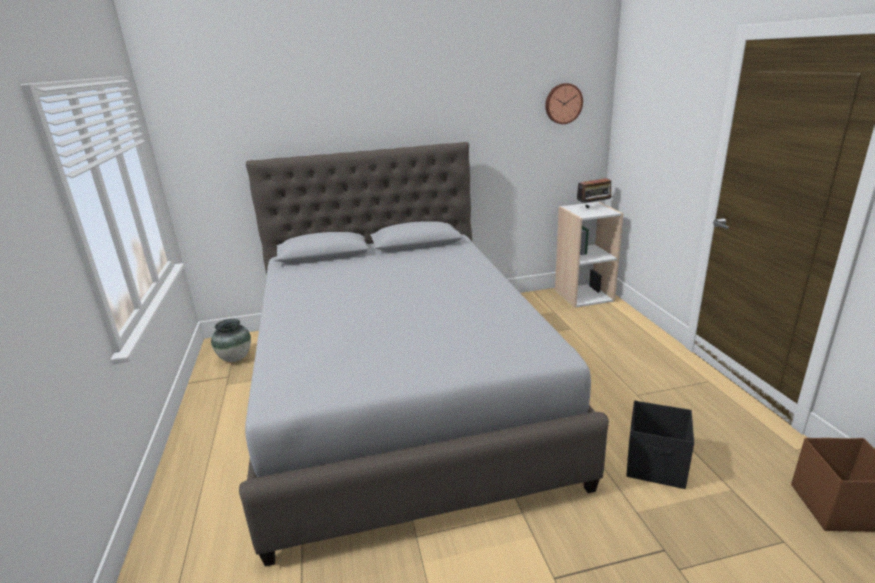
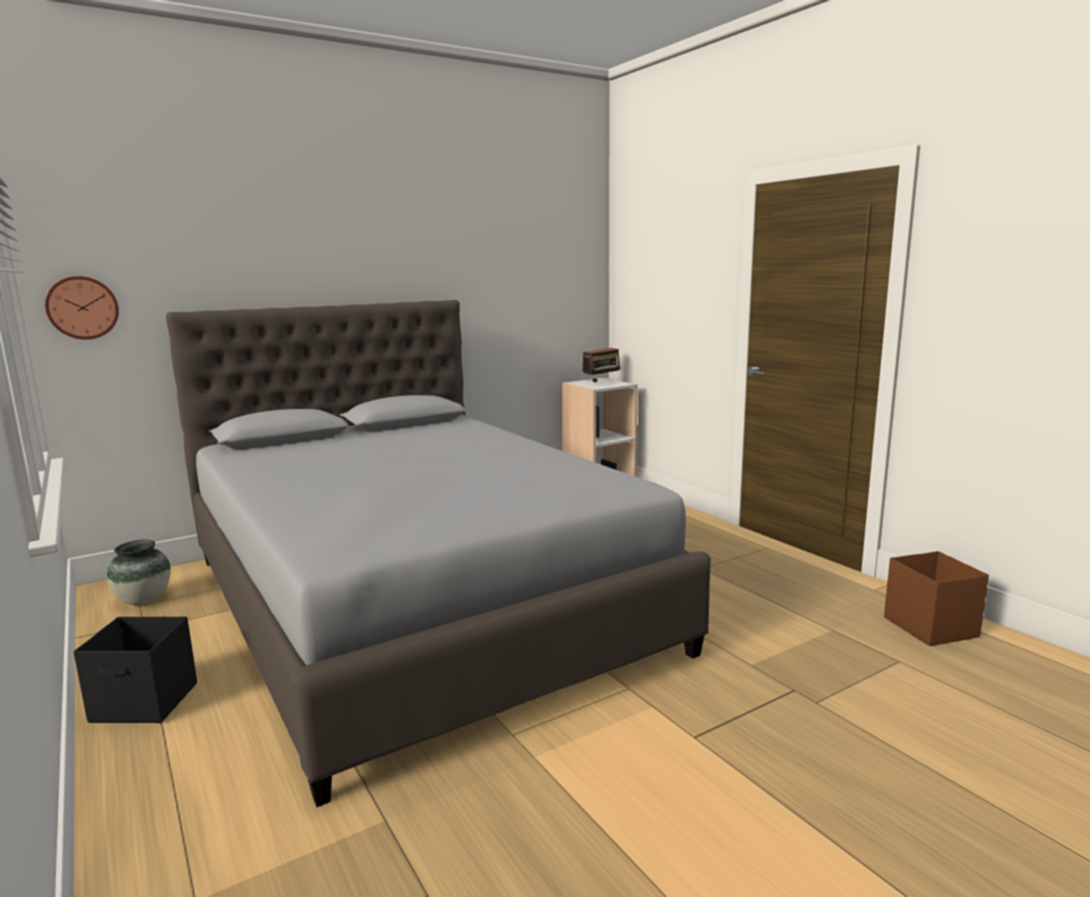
camera: 20 degrees left, 10 degrees down
(563, 103) = (558, 263): wall clock -> wall clock (82, 307)
(656, 466) = (751, 624): black storage box -> black storage box (145, 703)

